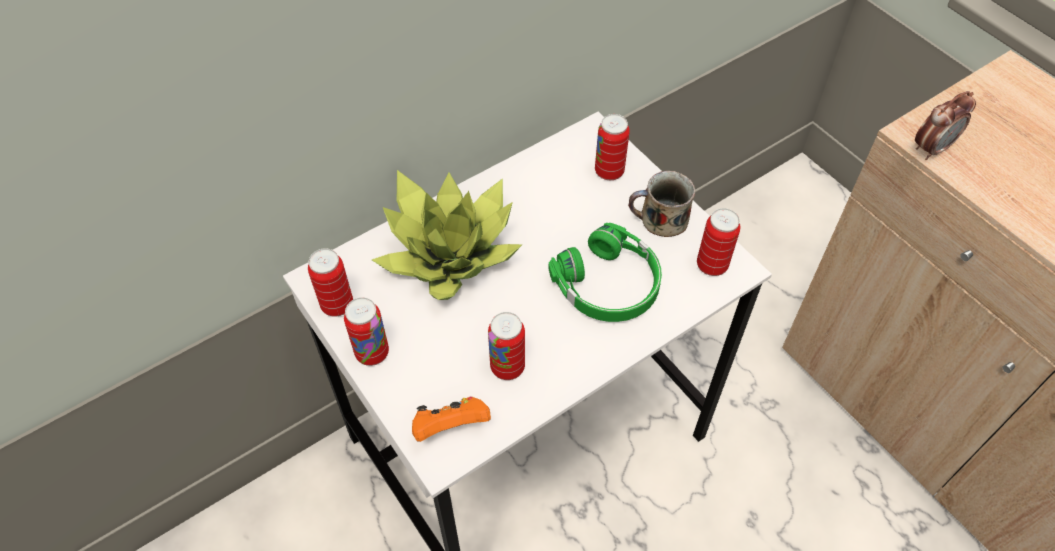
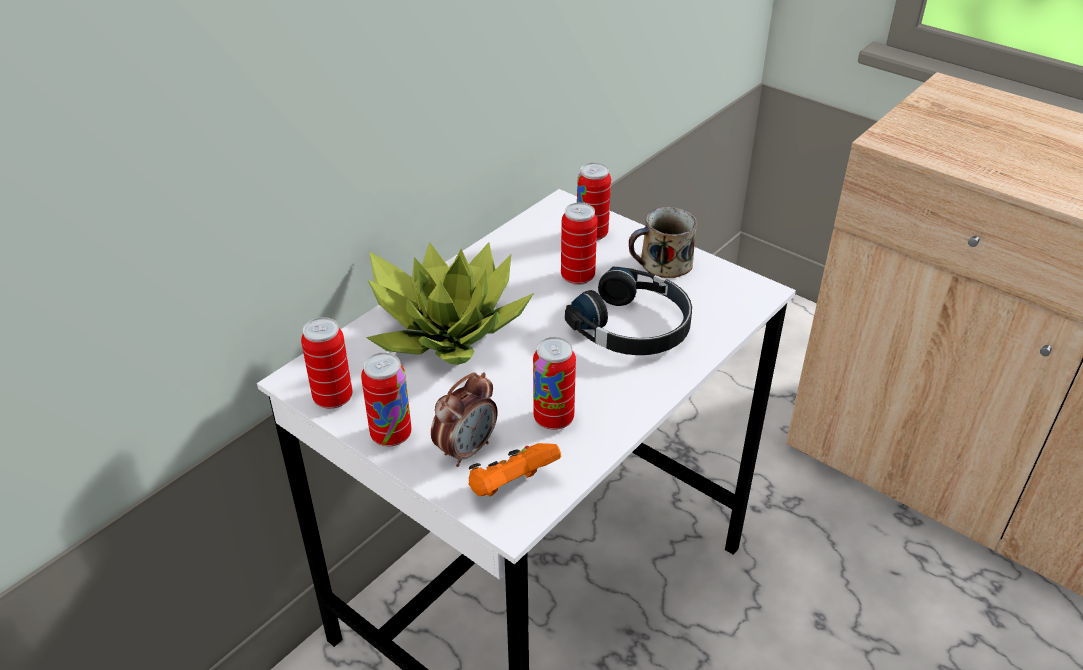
camera: 15 degrees left, 15 degrees down
(609, 285) = (633, 327): green headphones -> black headphones
(712, 265) = (732, 293): can -> can (577, 277)
(931, 148) = (908, 148): alarm clock -> alarm clock (466, 450)

